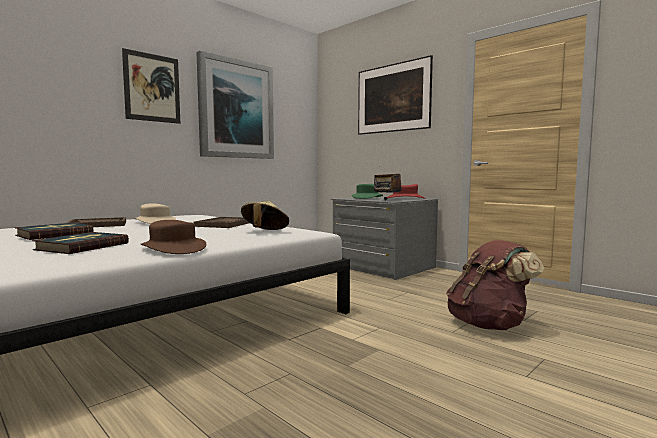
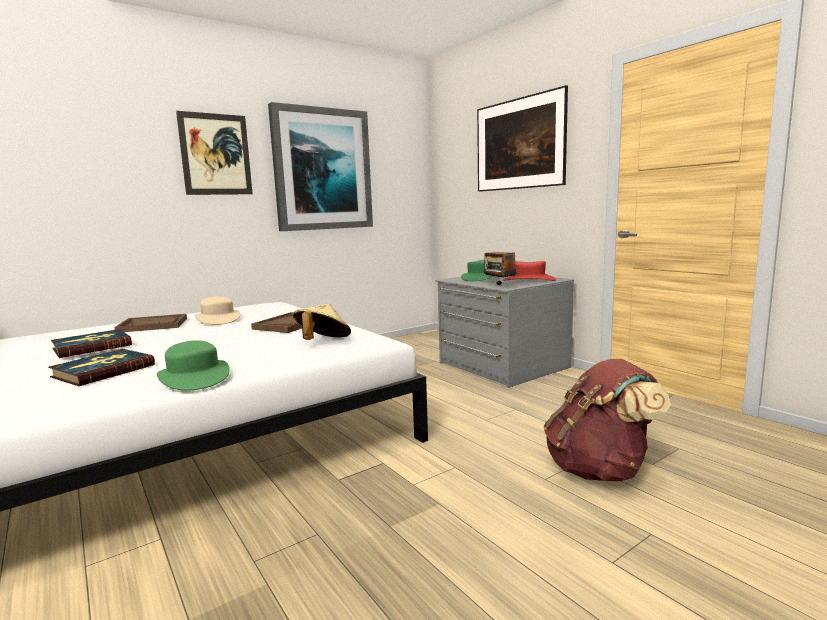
camera: 10 degrees right, 5 degrees up
(173, 248) = (194, 377): brown hat -> green hat

